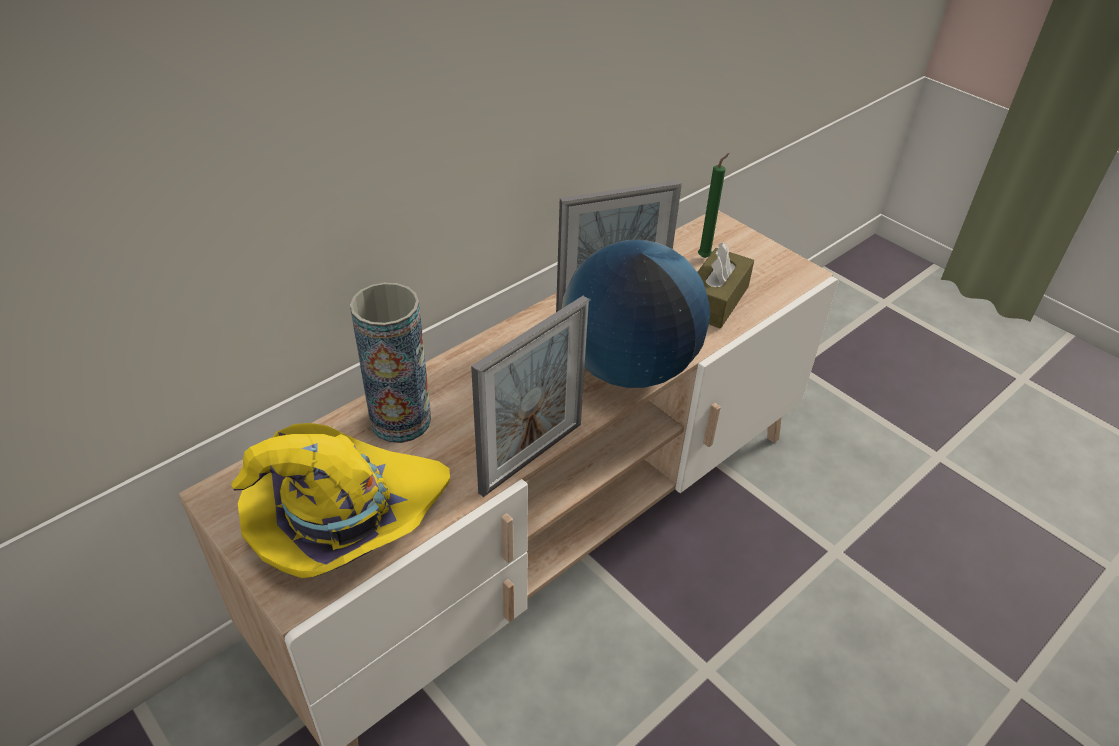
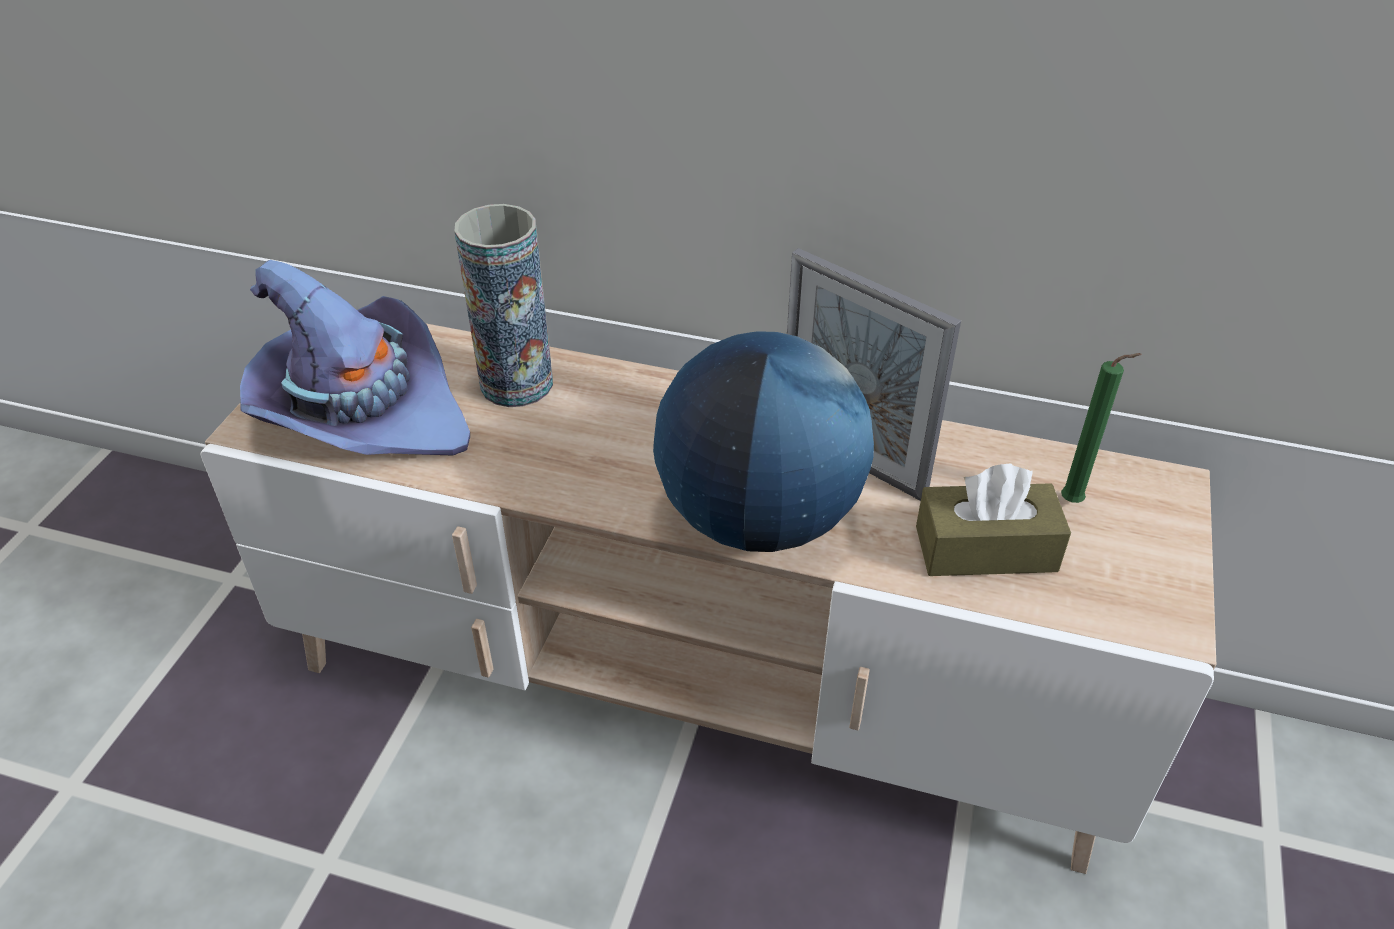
camera: 60 degrees right, 0 degrees up
(344, 518) = (360, 410): yellow hat -> purple hat
(531, 457) = (536, 500): picture frame -> none

